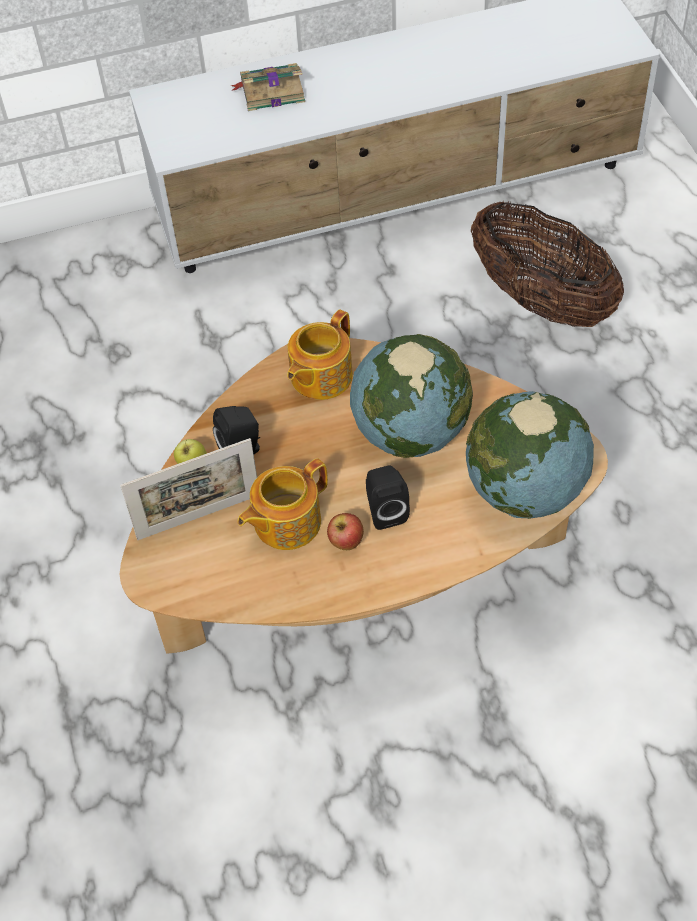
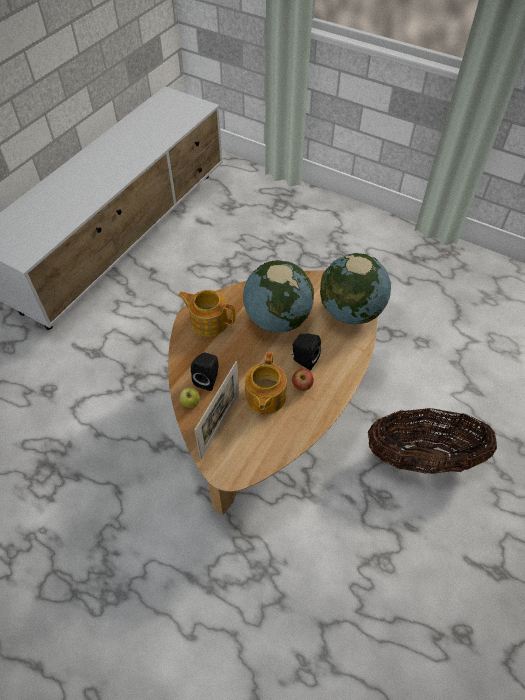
camera: 45 degrees left, 0 degrees up
(270, 91) = (48, 203): book -> none
(320, 376) = (208, 321): teapot -> teapot turned 120 degrees clockwise
(541, 301) = (233, 246): basket -> basket (422, 458)

